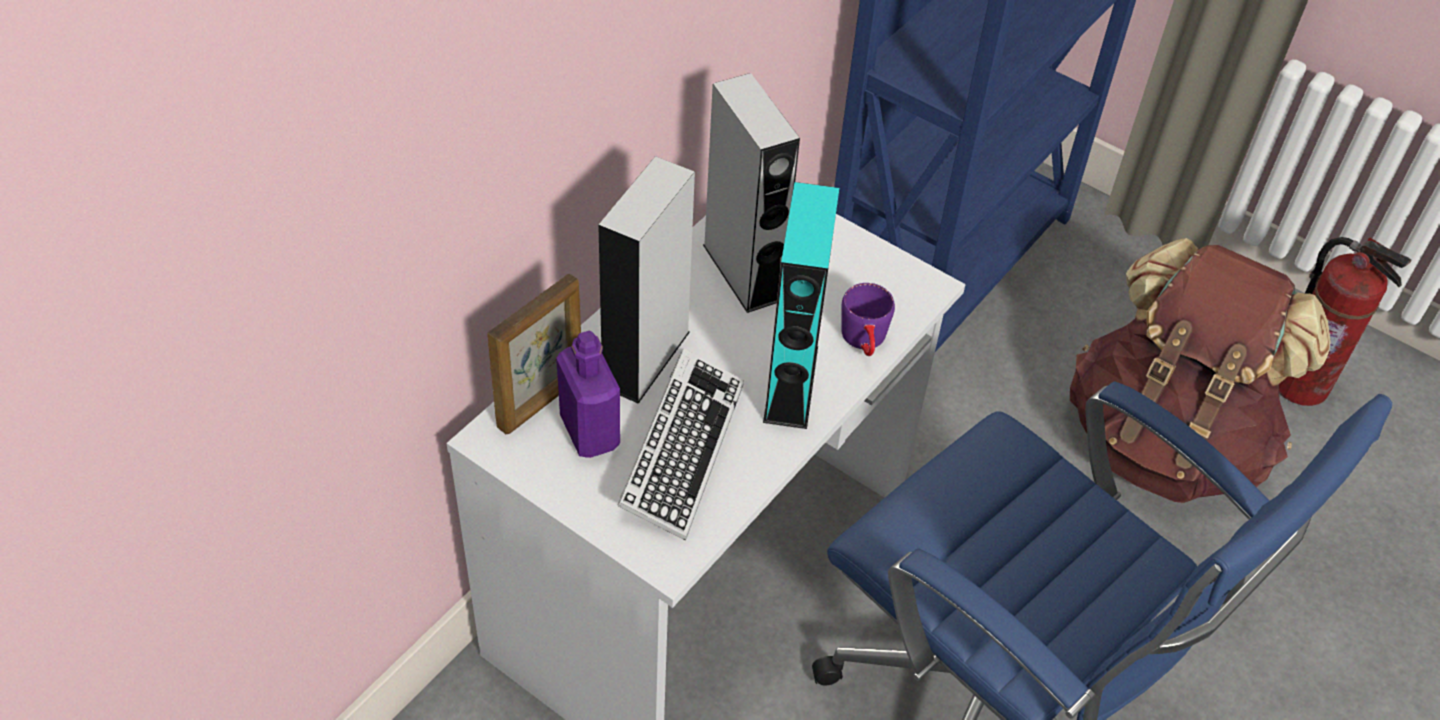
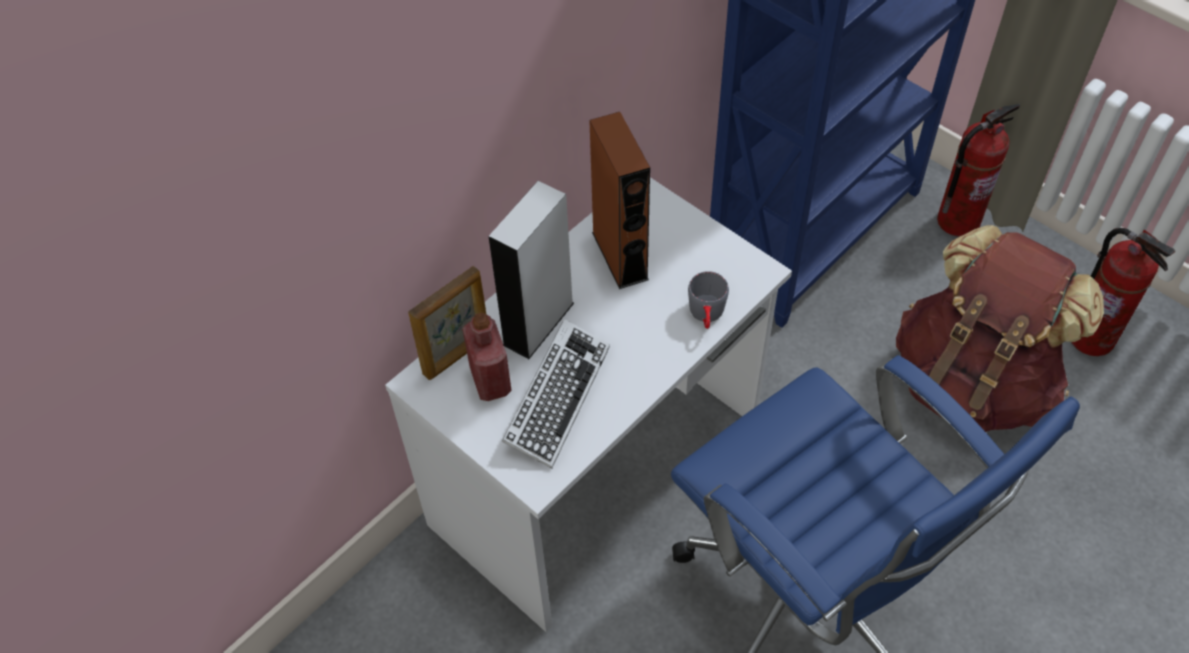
camera: 10 degrees right, 5 degrees up
(589, 431) = (490, 380): purple bottle -> red bottle
(742, 272) = (620, 255): grey speaker -> brown speaker
(791, 384) = (645, 348): turquoise speaker -> none
(865, 342) = (707, 316): purple mug -> grey mug
(1120, 251) = (958, 220): none -> fire extinguisher

